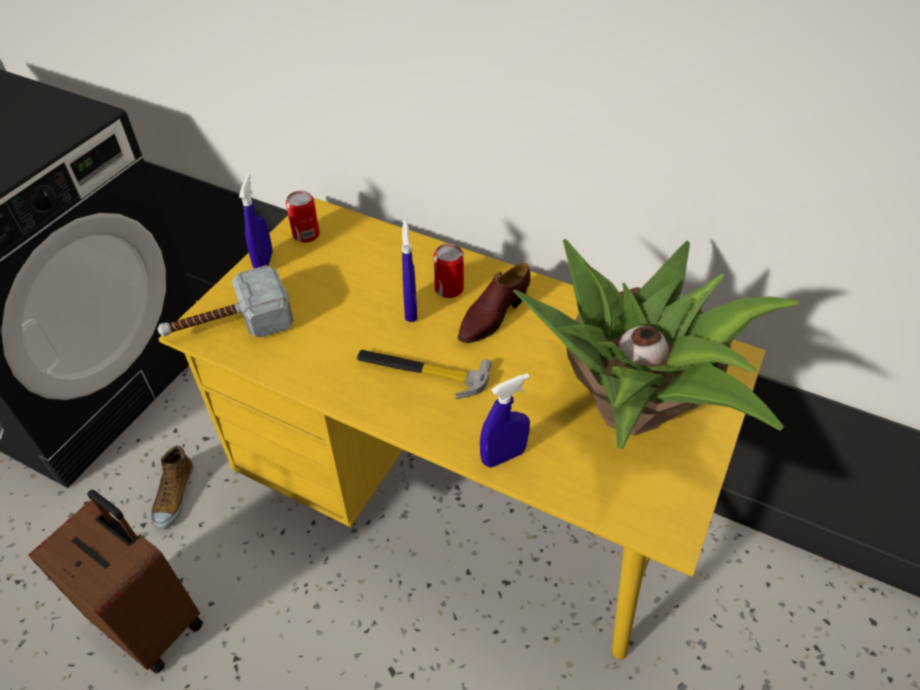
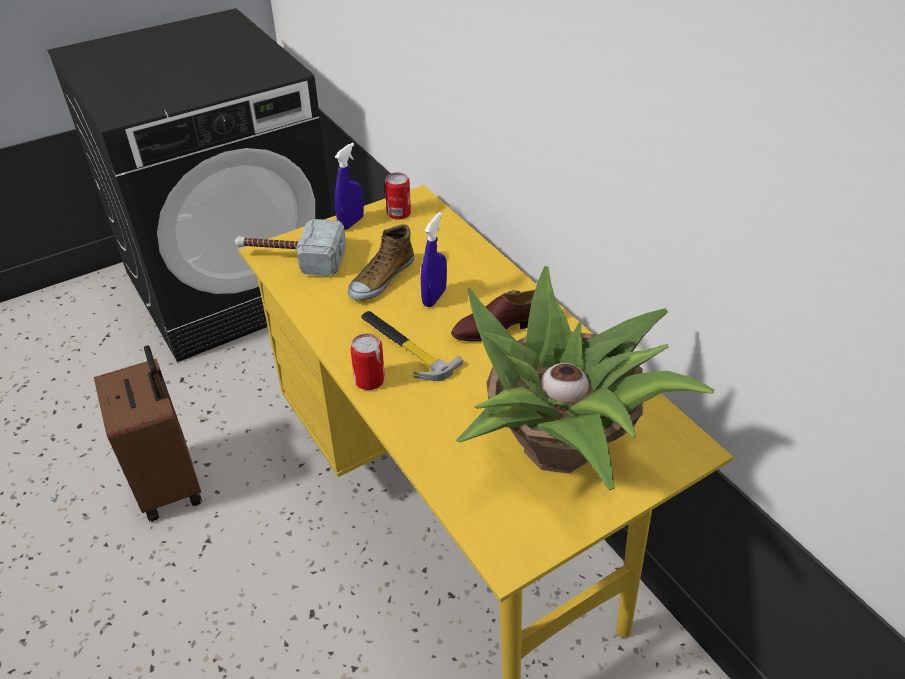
camera: 30 degrees right, 5 degrees down
(174, 495) = (242, 400): shoe -> shoe (381, 279)
(449, 288) = (478, 293): can -> can (369, 380)
(503, 456) = (416, 435): blue spray bottle -> none

